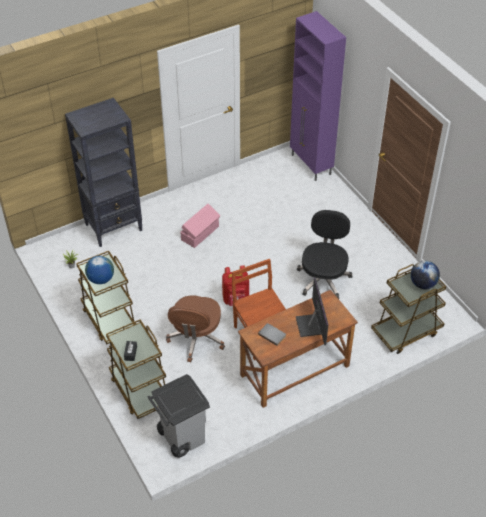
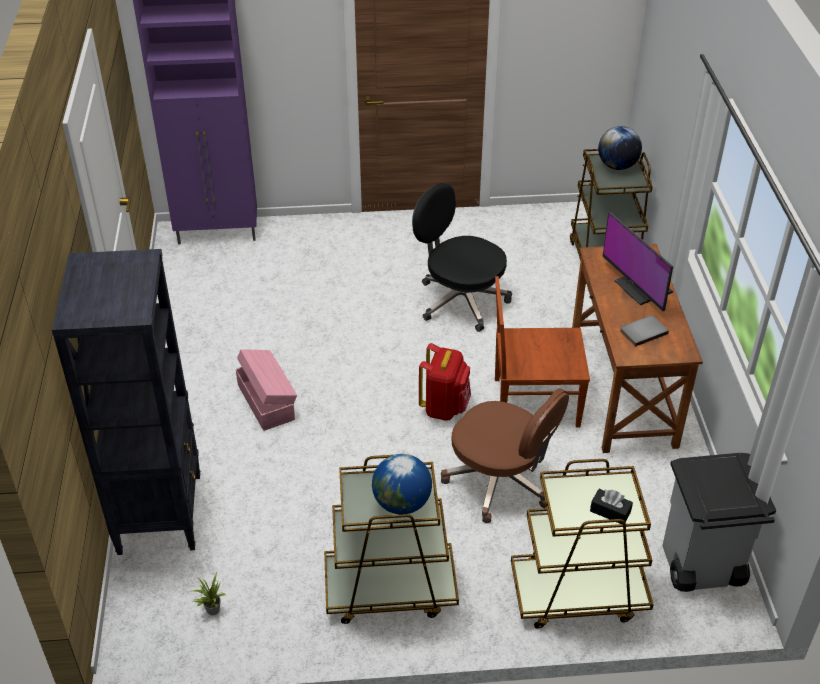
camera: 65 degrees left, 5 degrees down
(311, 325) = (642, 287): monitor -> monitor turned 135 degrees counterclockwise

